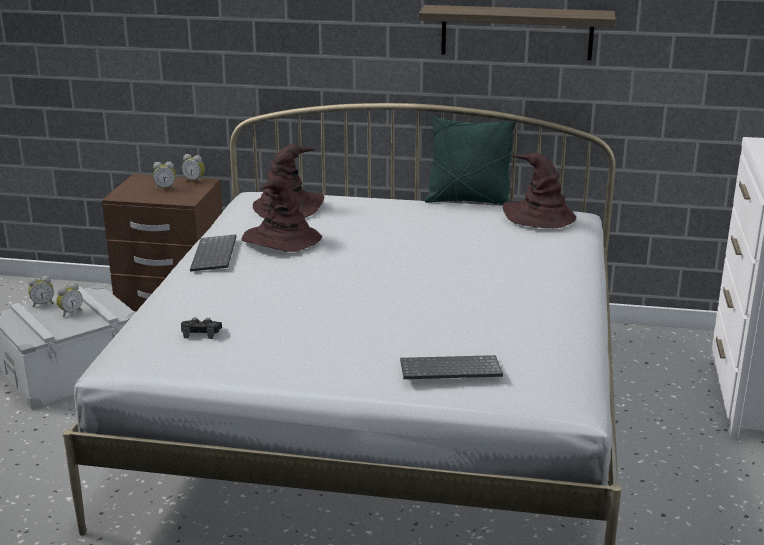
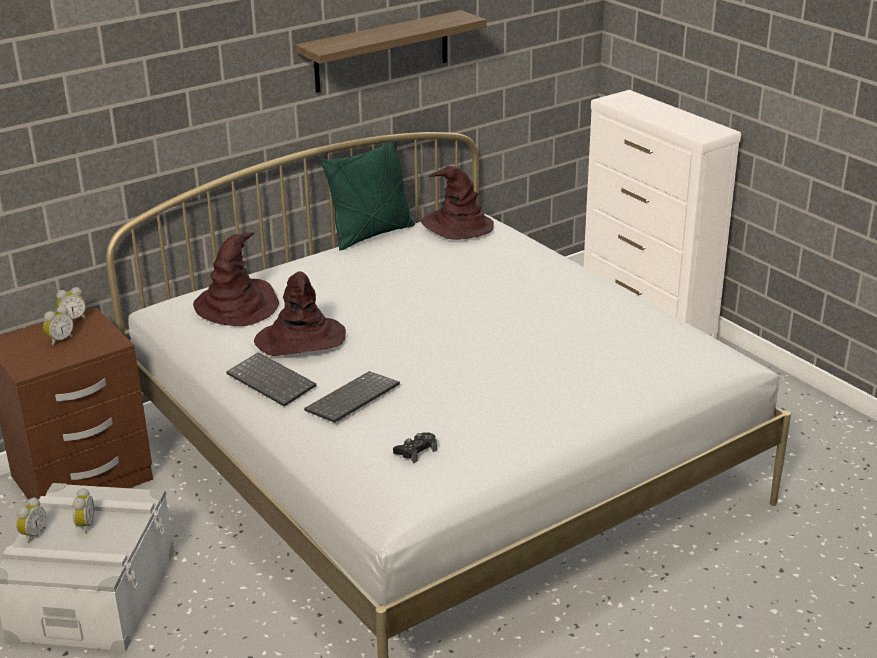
camera: 45 degrees left, 5 degrees up
(449, 371) = (642, 381): keyboard -> keyboard (353, 400)

